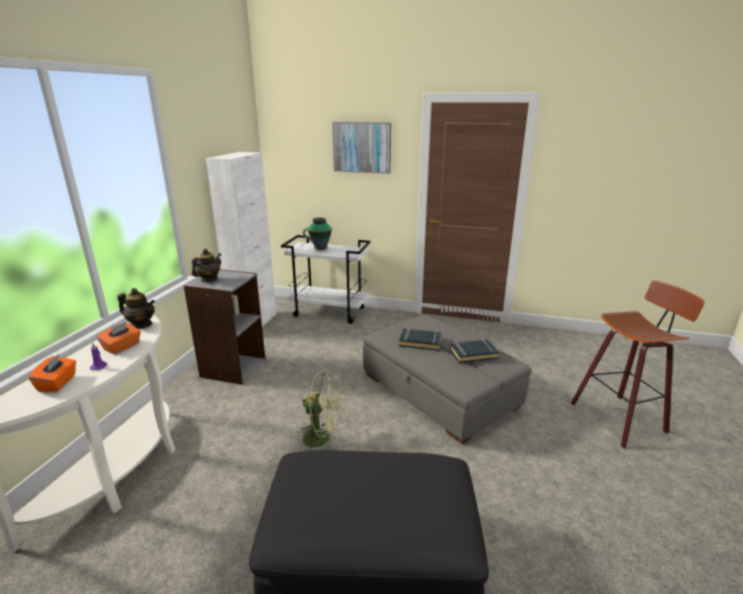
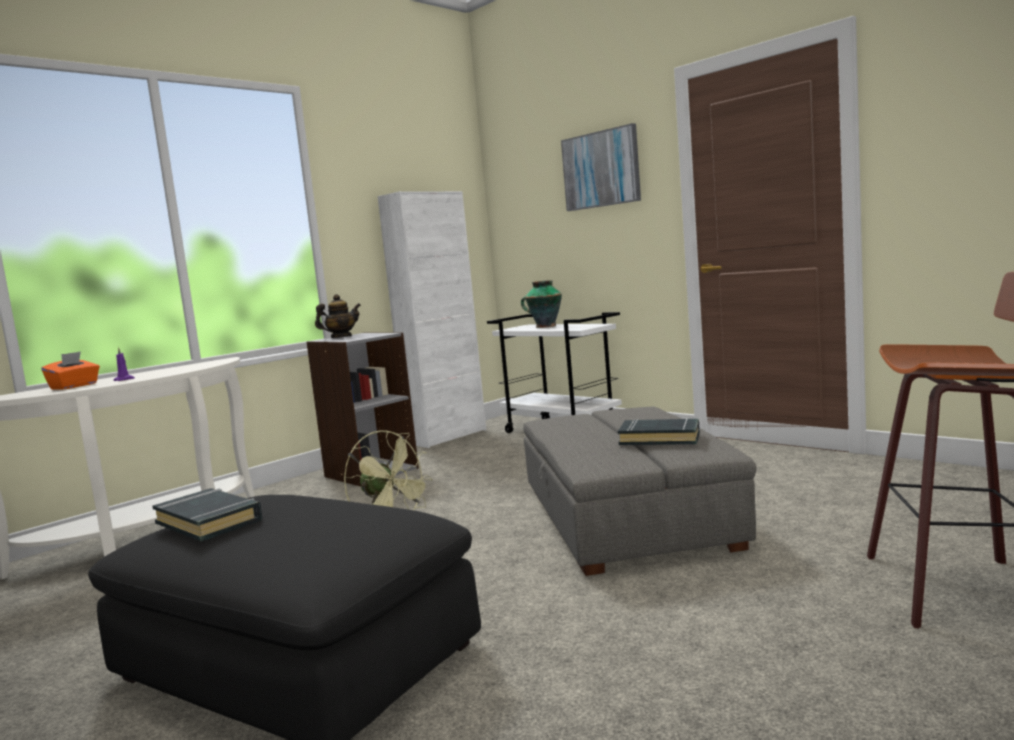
camera: 30 degrees right, 15 degrees down
(122, 347) = (168, 371): orange tissue box -> none
(141, 325) = (214, 362): teapot -> none
(420, 342) = (592, 425): black book -> black book (209, 521)

